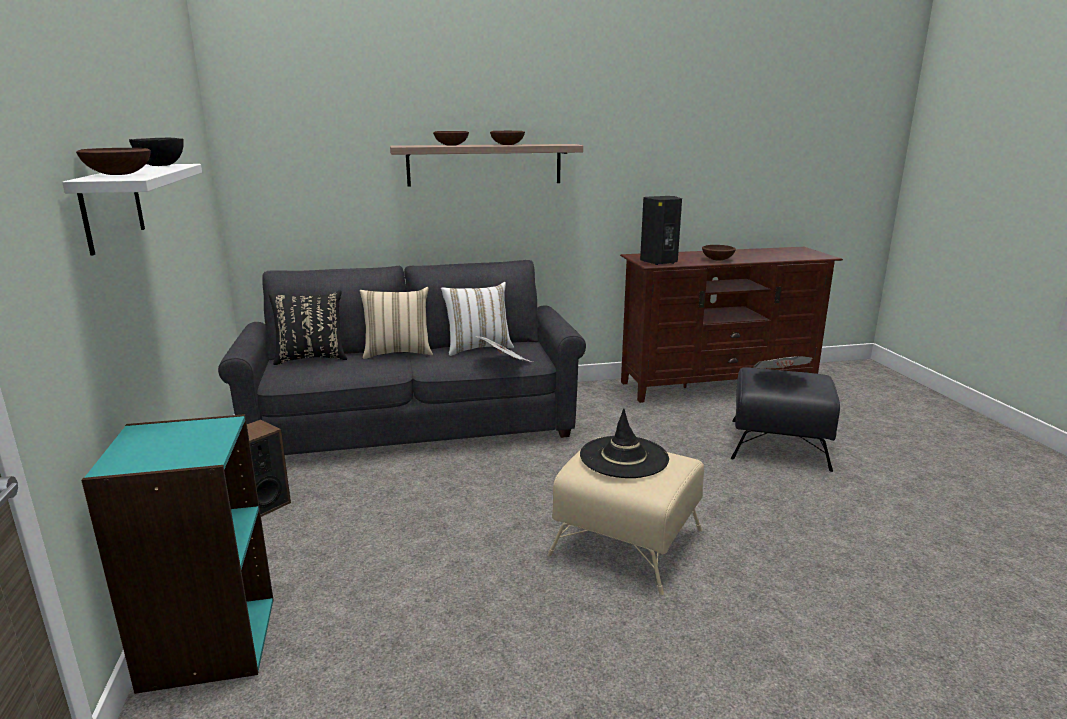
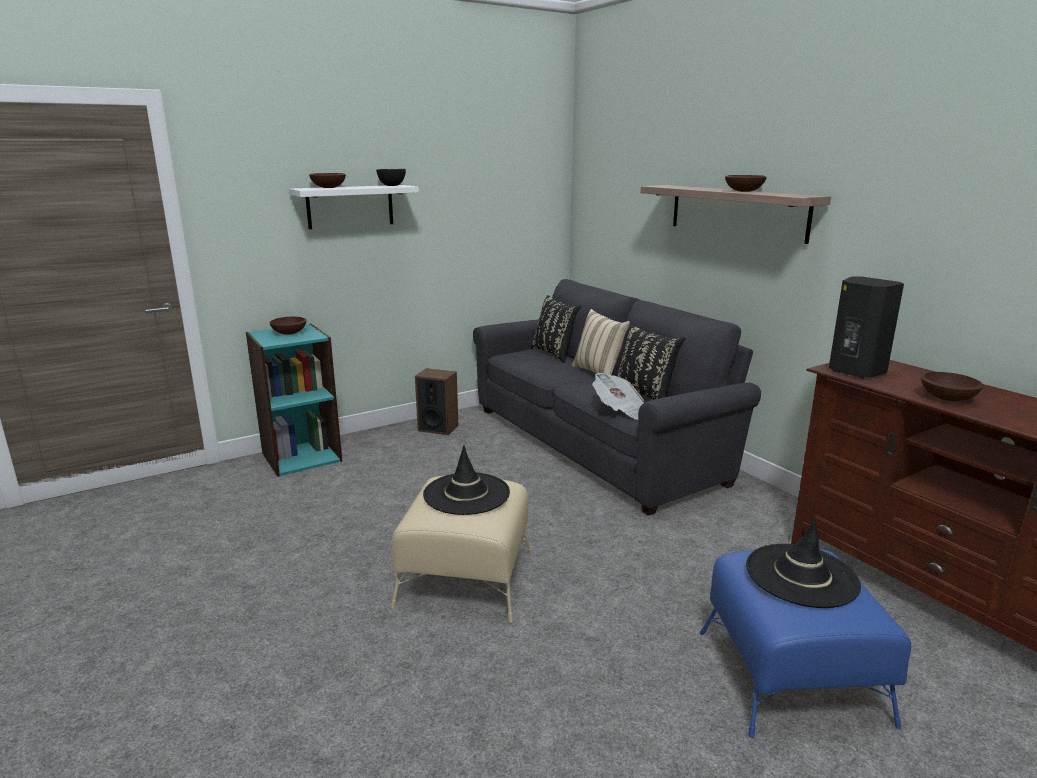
camera: 70 degrees right, 0 degrees up
(452, 145) = (698, 188): brown bowl -> brown bowl (289, 333)
(478, 348) = (645, 394): white pillow -> black pillow
(777, 444) = (791, 675): black ottoman -> blue ottoman
(780, 377) = (801, 575): newspaper -> black hat

